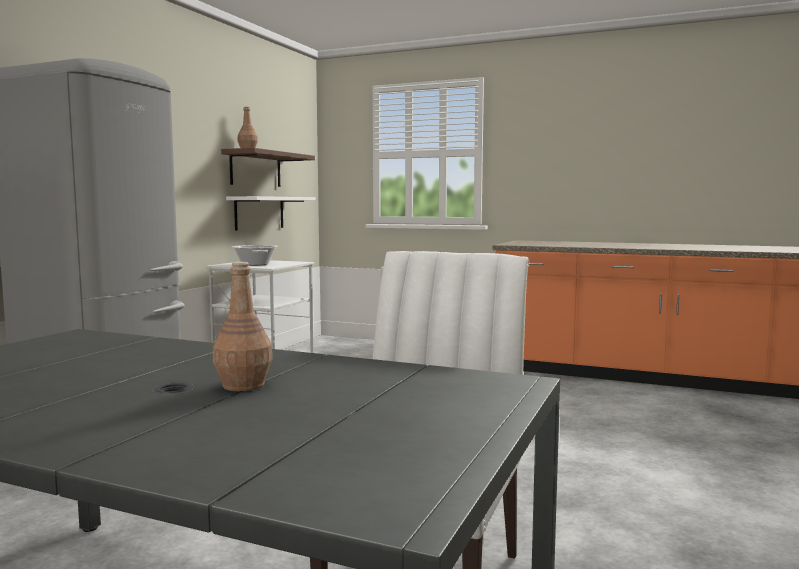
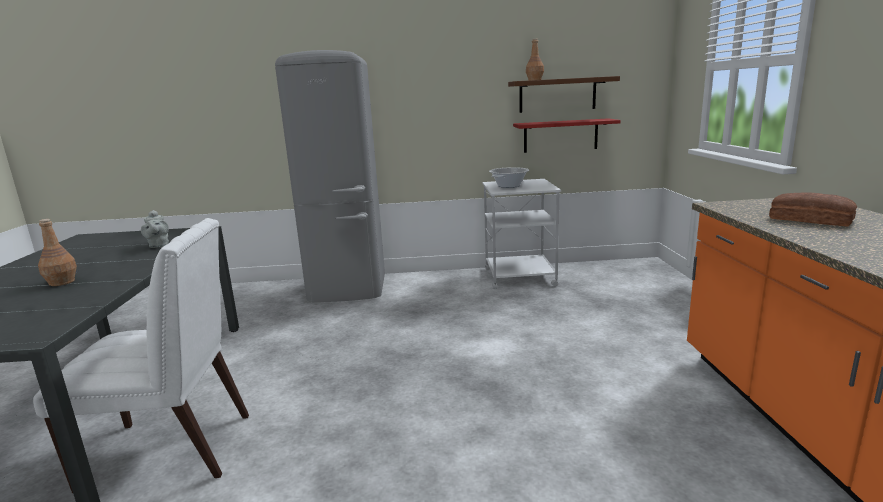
camera: 65 degrees right, 10 degrees up
(124, 350) = (158, 245): none -> grey teapot
(259, 213) = (560, 135): white shelf -> red shelf
(565, 244) = (809, 219): none -> bread

